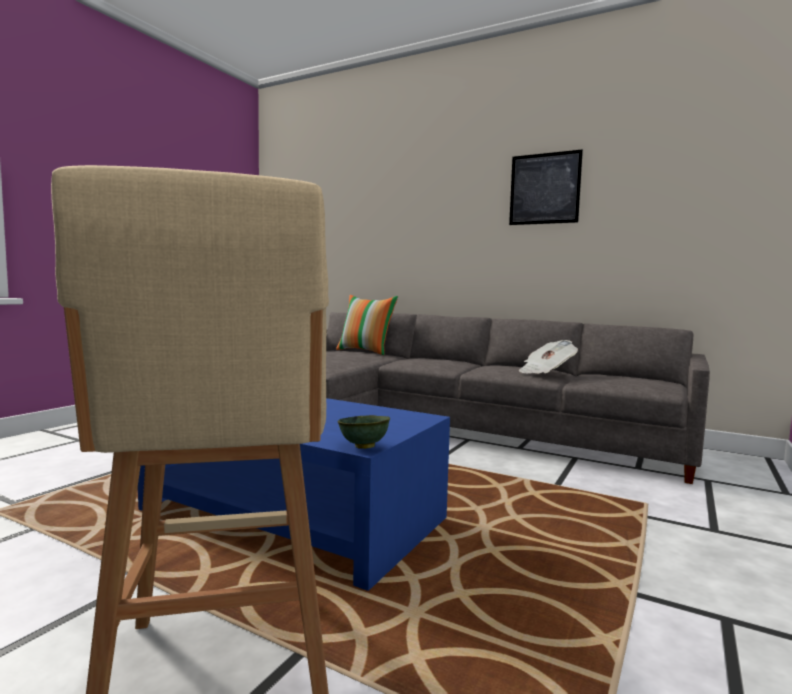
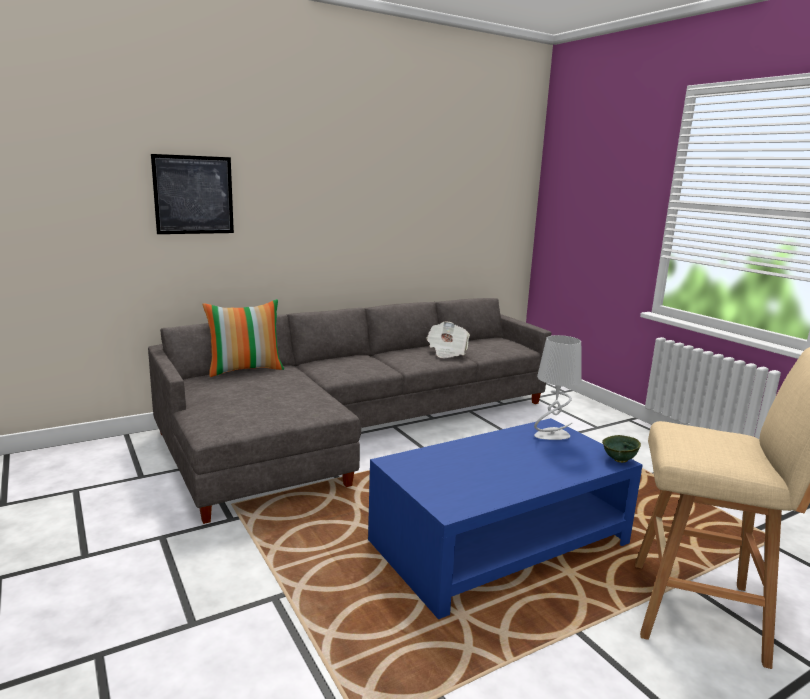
camera: 60 degrees left, 10 degrees up
(391, 419) = (551, 436): none -> grey table lamp
(544, 189) = (387, 179): picture -> picture (193, 195)

